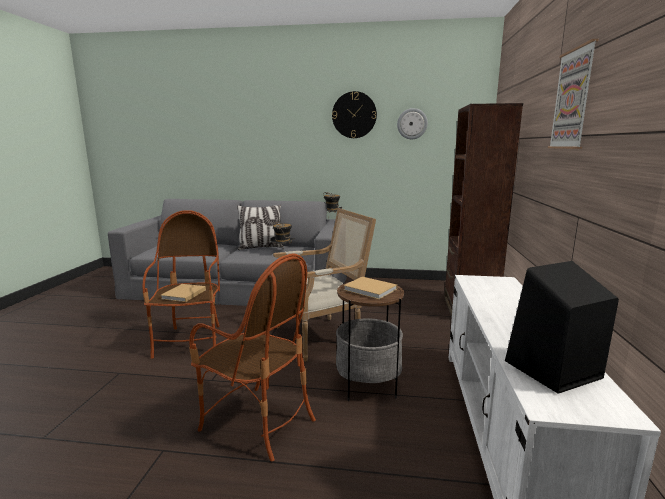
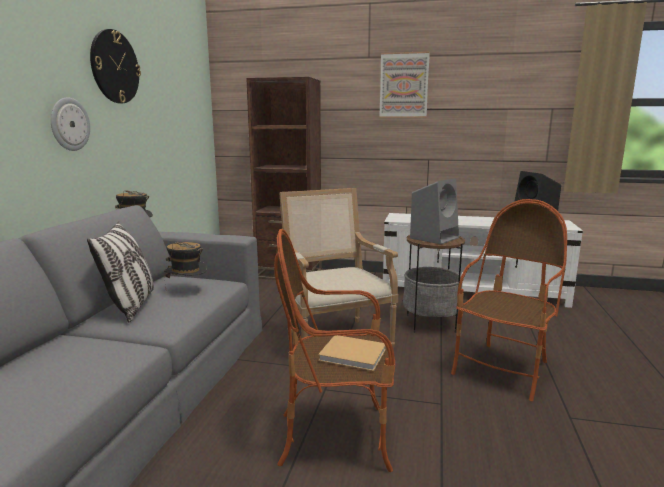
camera: 85 degrees left, 0 degrees up
(371, 290) = (434, 238): beige book -> grey speaker
(412, 124) = (165, 87): wall clock -> wall clock (69, 124)

